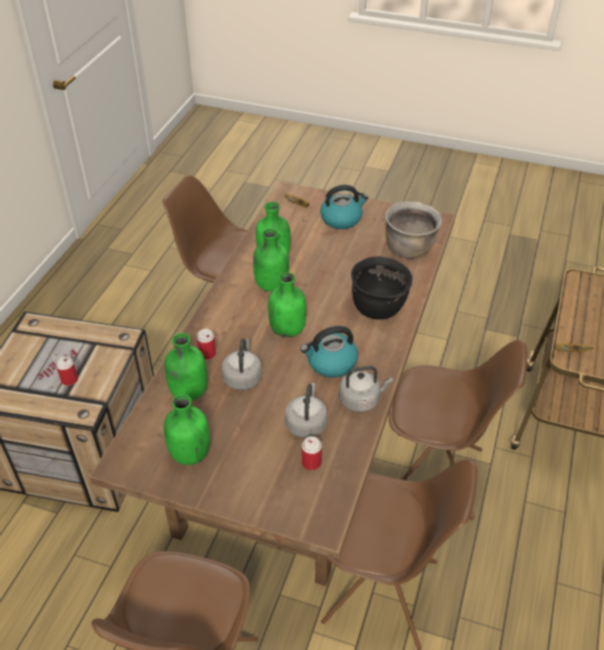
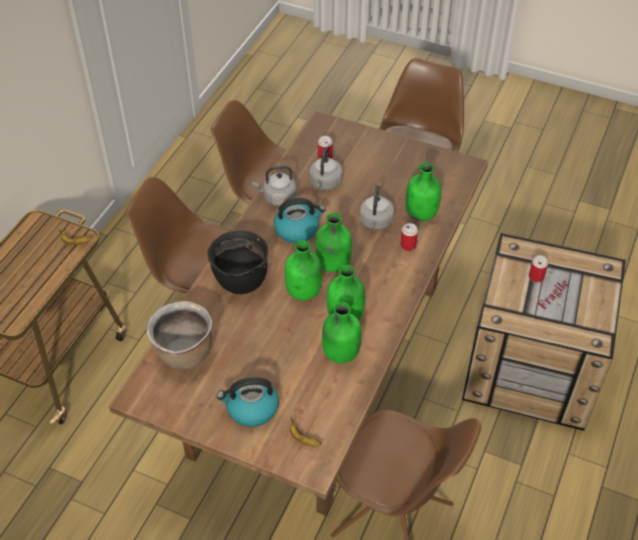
camera: 175 degrees left, 5 degrees up
(189, 453) = (416, 169): green bottle -> green bottle (304, 292)

